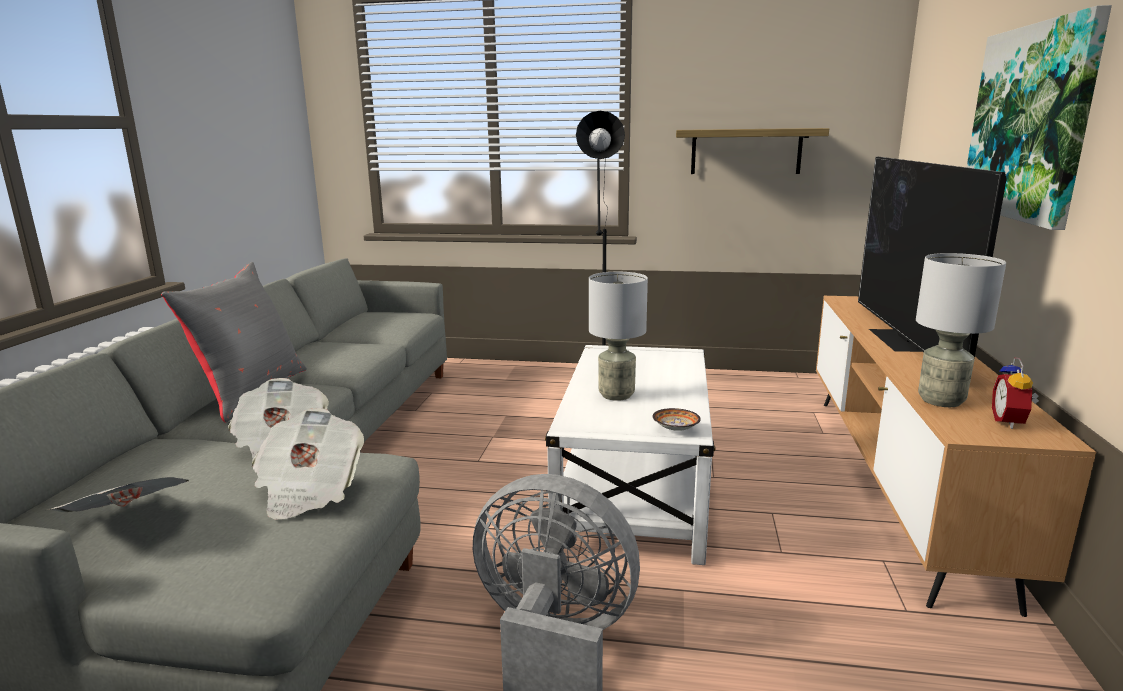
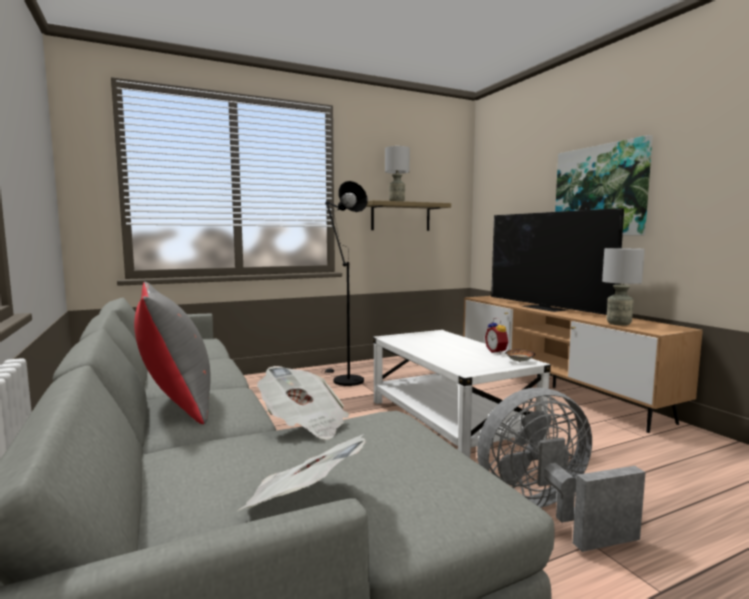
camera: 35 degrees left, 10 degrees down
(309, 489) = (394, 438): newspaper -> none
(615, 395) = (452, 354): grey table lamp -> grey table lamp (396, 202)
(1011, 422) = (658, 326): alarm clock -> alarm clock (497, 352)

